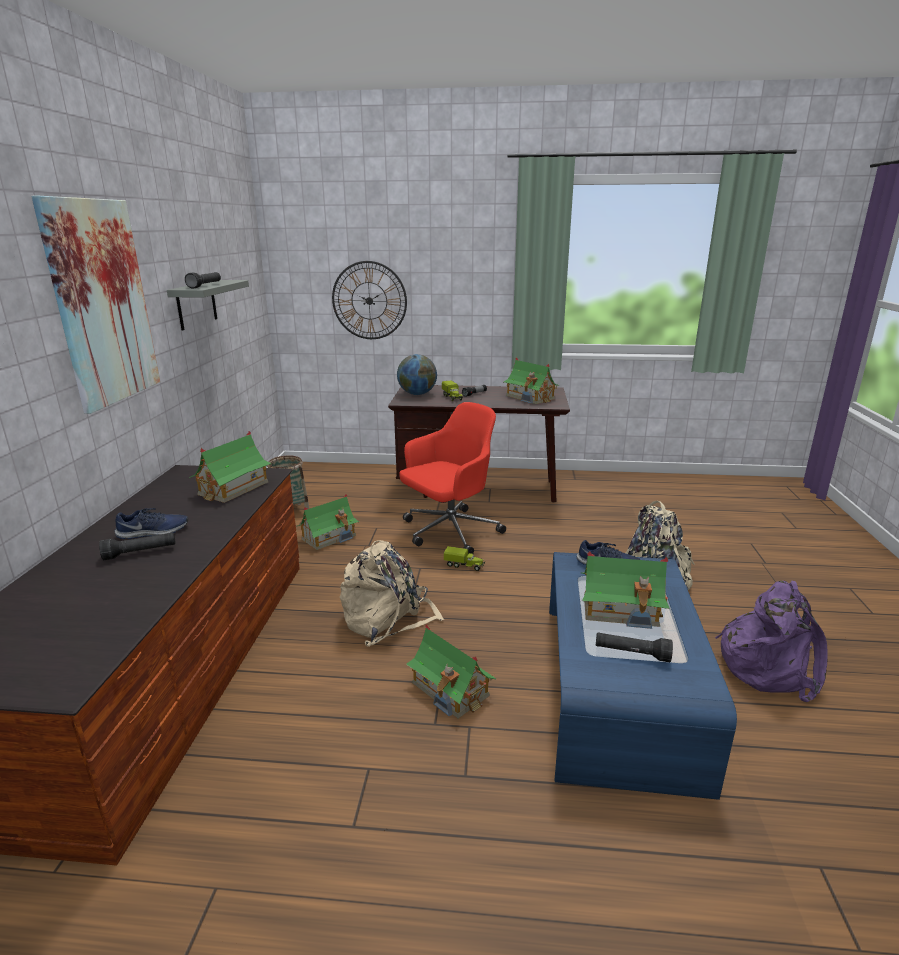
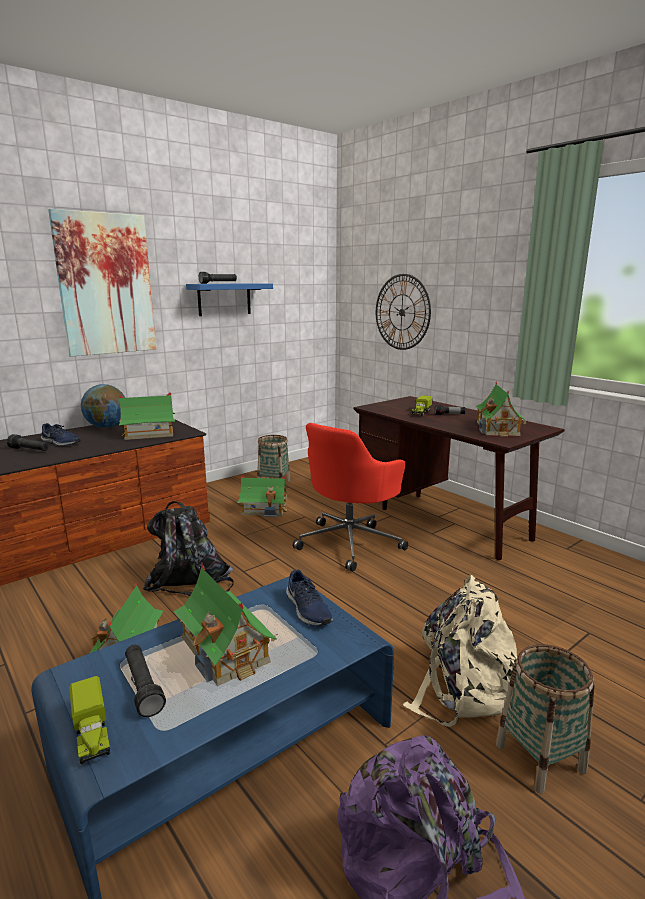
camera: 45 degrees right, 5 degrees down
(196, 304) = (224, 299): grey shelf -> blue shelf
(388, 619) = (191, 581): beige backpack -> black backpack
(417, 394) = (399, 404): globe -> globe (107, 427)
(449, 532) = (350, 542): red office chair -> red office chair turned 120 degrees clockwise
(464, 565) = (311, 572): toy truck -> toy truck (92, 734)
(730, 592) = (540, 758): none -> basket

